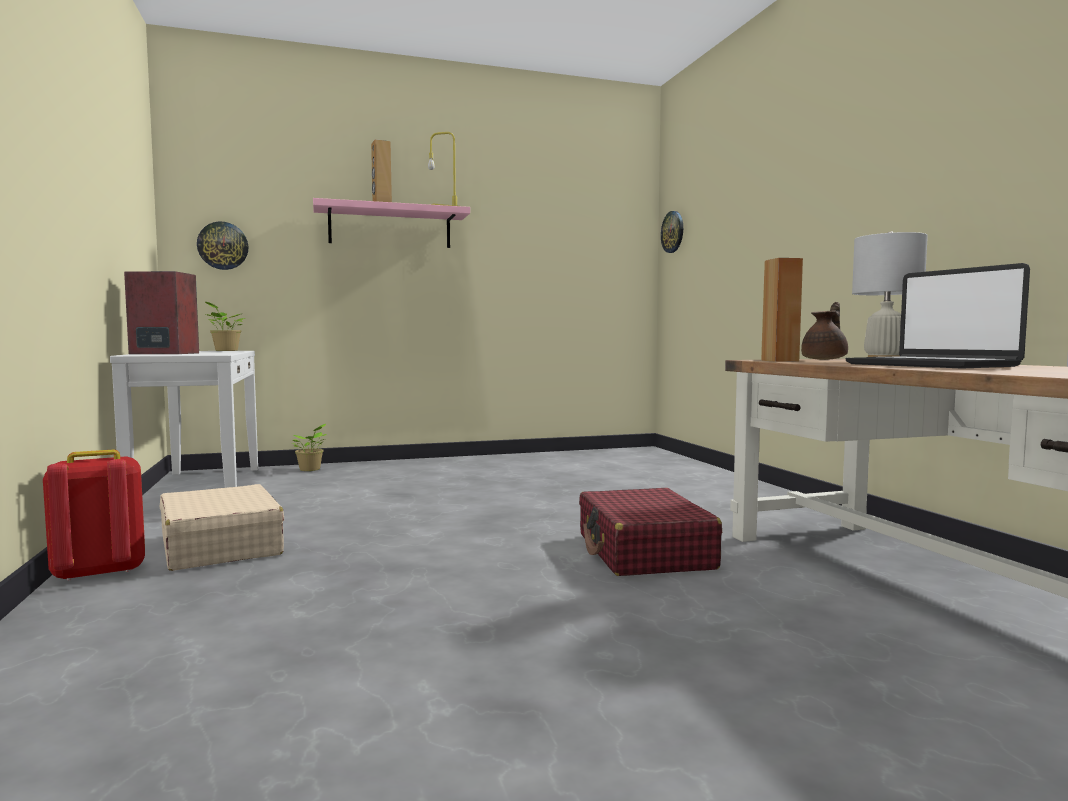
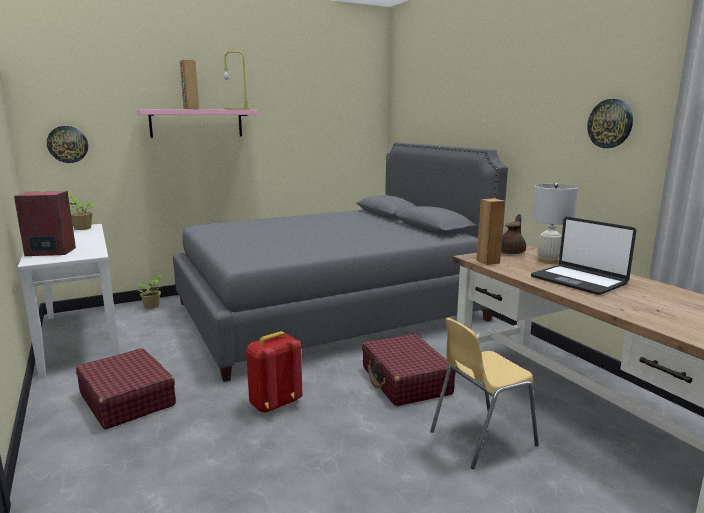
camera: 10 degrees left, 10 degrees up
(99, 572) = (53, 435): red backpack -> red backpack (274, 403)
(221, 546) = (127, 399): beige suitcase -> red suitcase
(553, 482) = (329, 311): none -> grey bed
(673, 232) = (399, 120): wall clock -> wall clock (610, 123)
(754, 619) = (481, 438): none -> yellow chair

